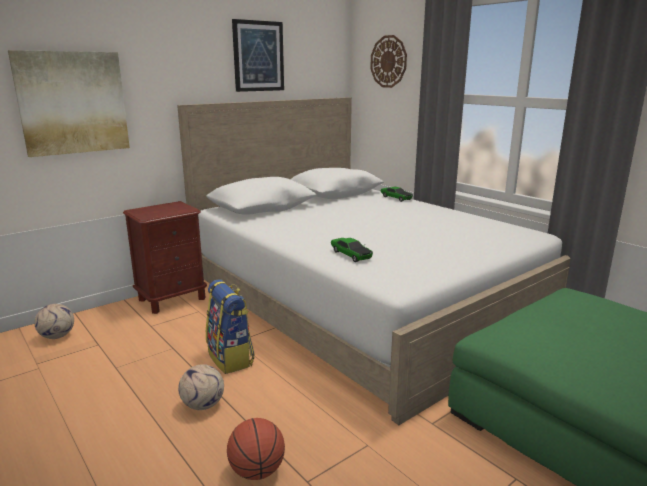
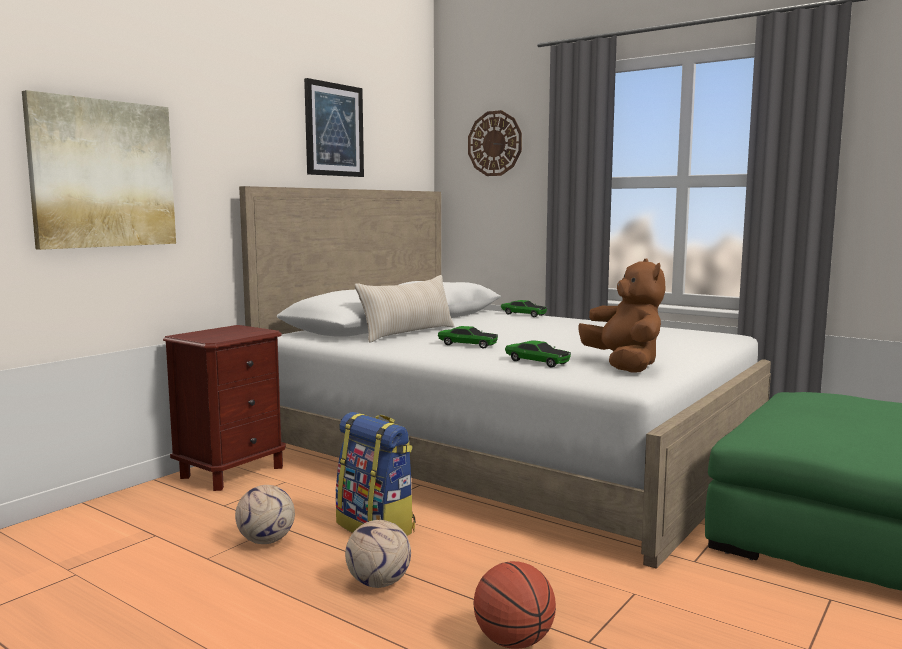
camera: 15 degrees left, 10 degrees down
(58, 336) = (77, 533): football -> football (266, 540)
(292, 214) = (408, 333): none -> beige pillow
(320, 230) = (468, 345): none -> toy car
(412, 265) = (624, 365): none -> brown plush toy

